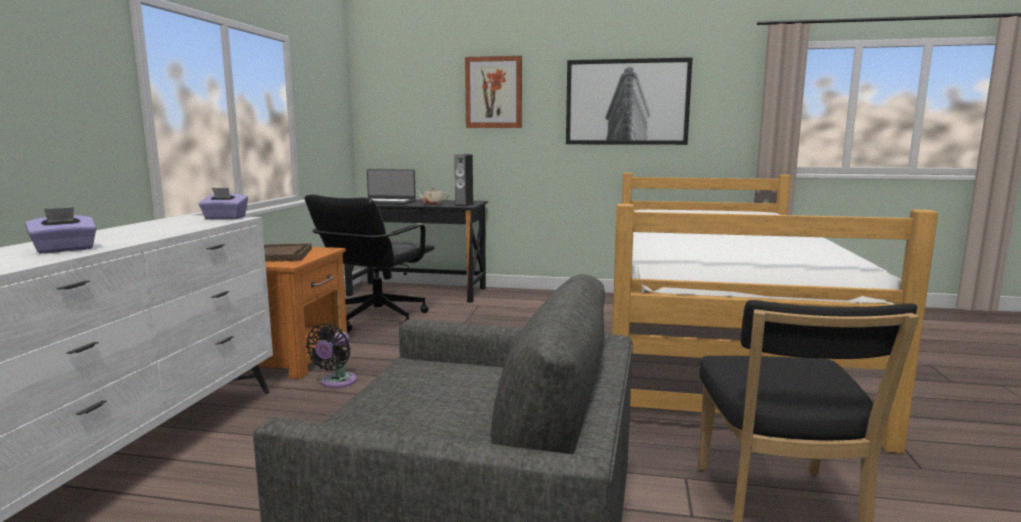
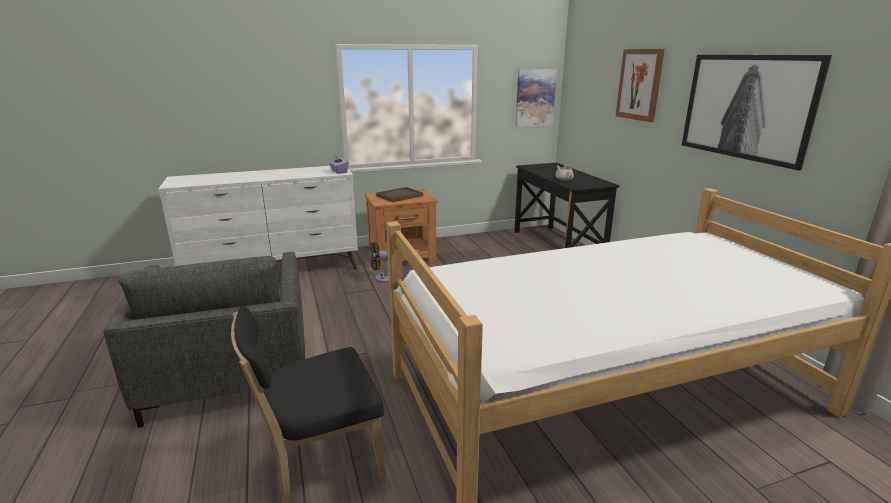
camera: 60 degrees right, 10 degrees up
(65, 250) = (238, 178): purple tissue box -> none
(336, 116) = (535, 97): none -> picture
(377, 319) = (487, 253): black office chair -> none
(386, 202) = (547, 170): laptop -> none
(464, 205) = (577, 186): speaker -> none

